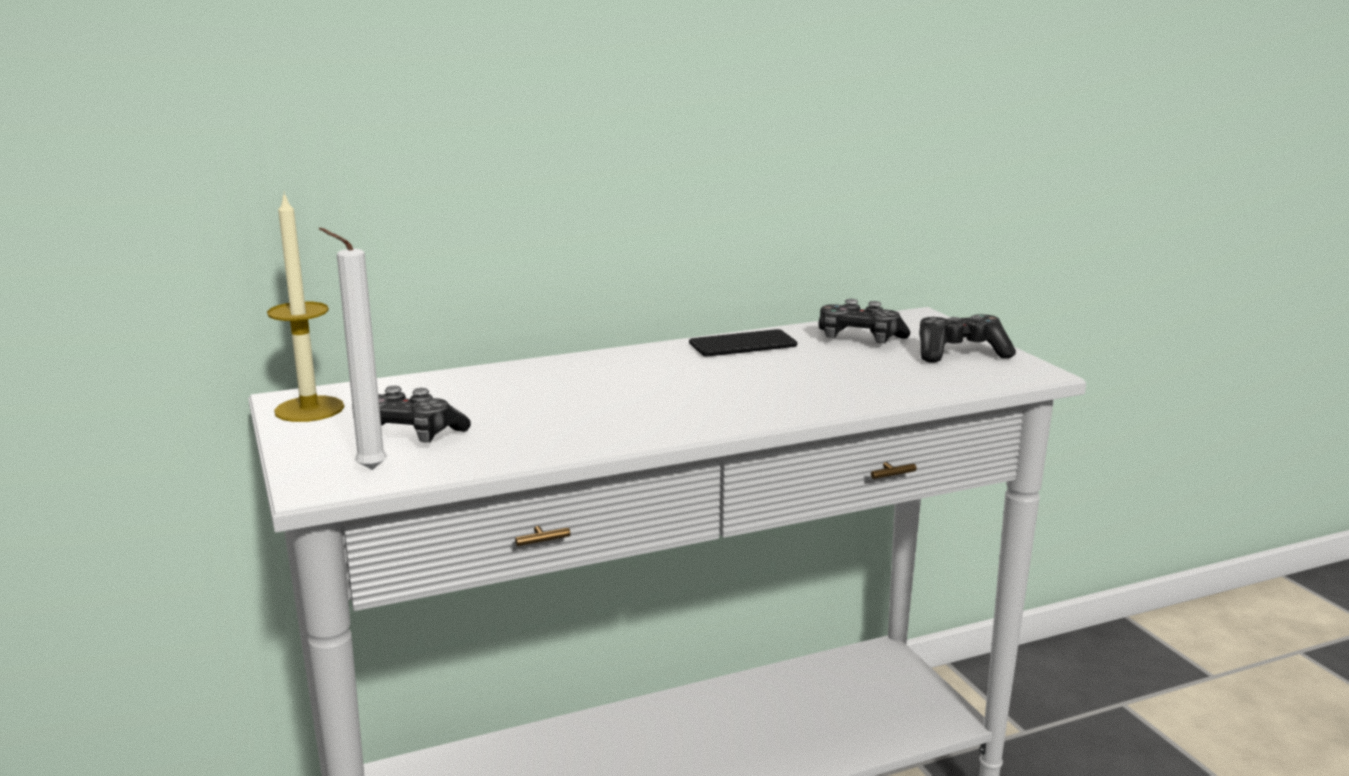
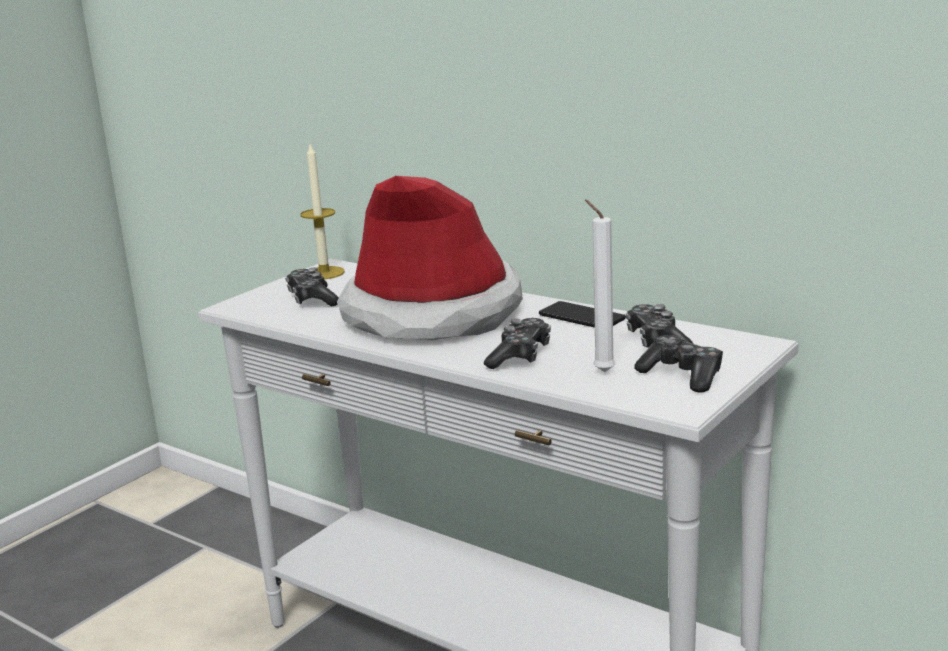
camera: 60 degrees right, 0 degrees up
(366, 470) = (261, 307): white candle -> white candle (601, 371)
(602, 393) = (432, 313): none -> hat
(814, 390) = (520, 356): none -> game controller

